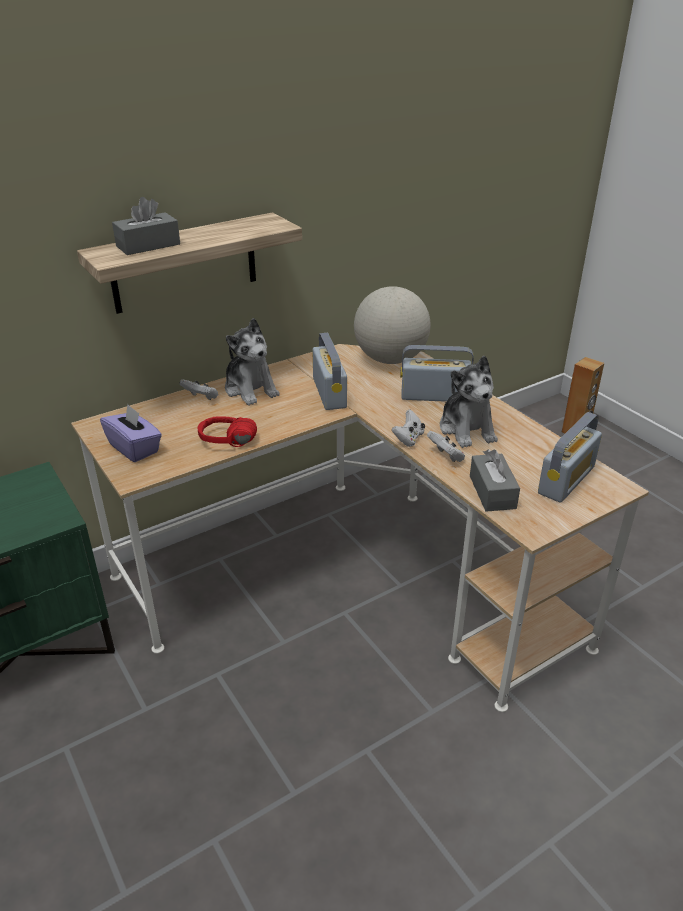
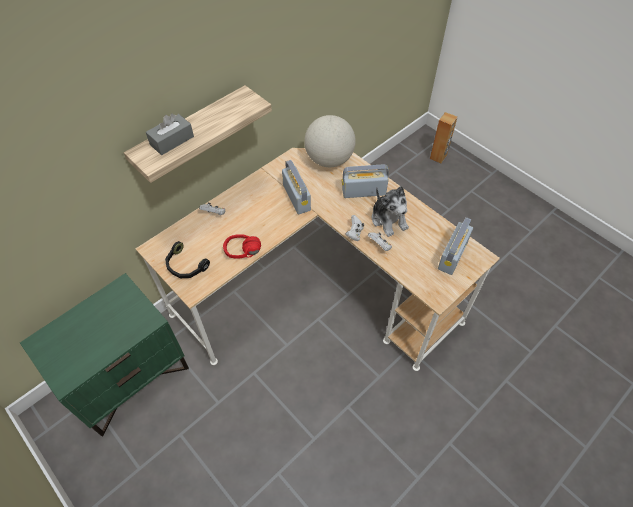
camera: 10 degrees left, 20 degrees up
(135, 448) = (185, 266): purple tissue box -> black headphones
(251, 389) = (244, 201): plush toy -> none
(492, 492) = (411, 272): grey tissue box -> none

